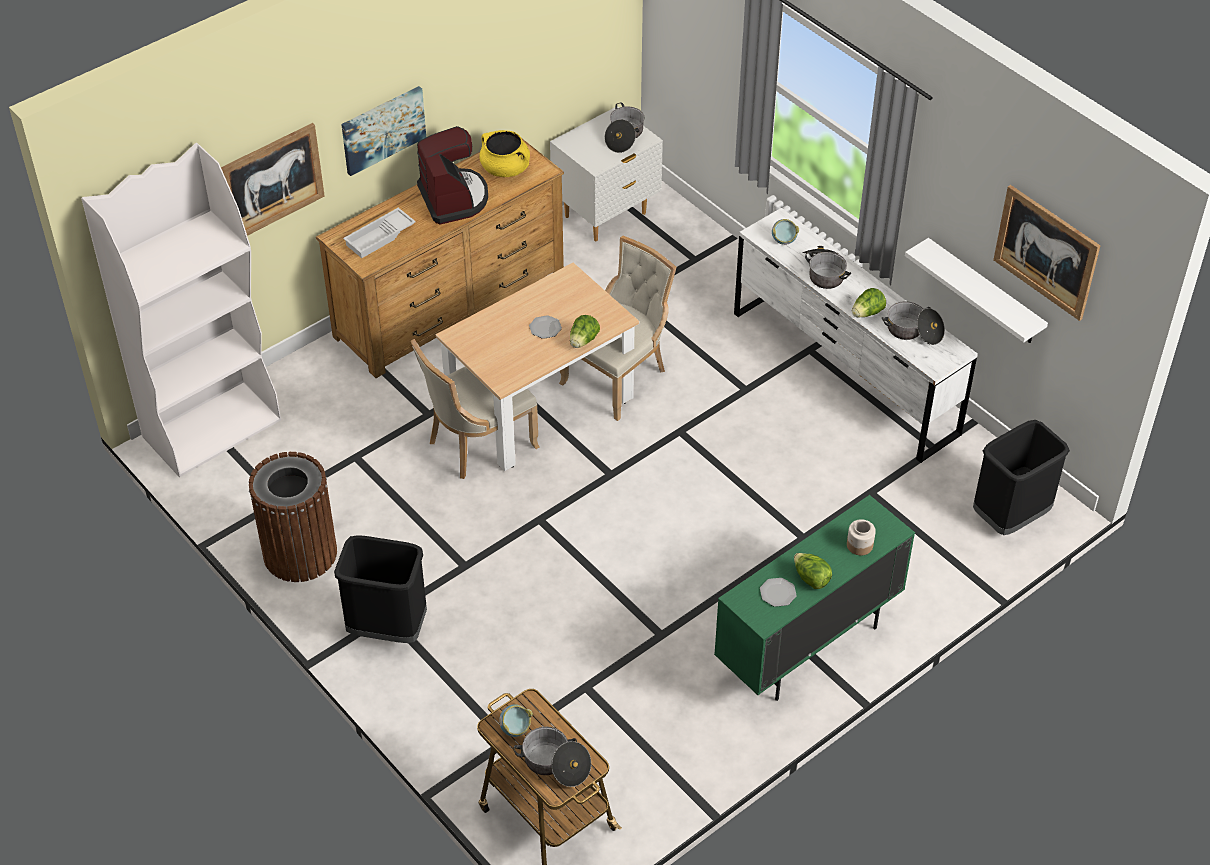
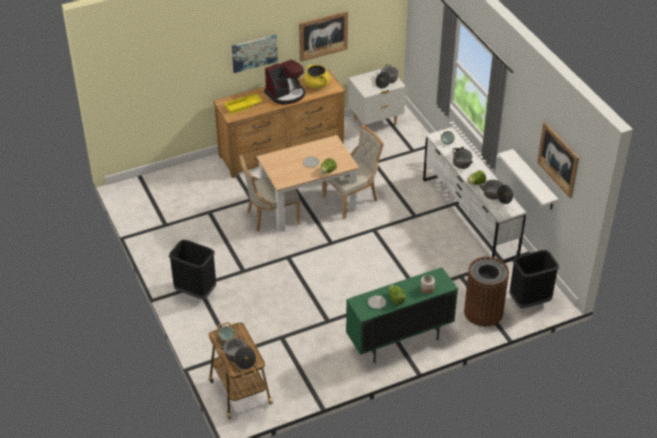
camera: 15 degrees right, 5 degrees down
(212, 427) = (146, 186): white bookcase -> none
(272, 181) = (191, 67): picture -> picture (323, 36)
(300, 553) = (166, 250): brown trash can -> brown trash can (483, 312)
(380, 237) = (243, 106): white tray -> yellow tray
(454, 198) = (286, 94): coffee machine -> coffee machine turned 60 degrees clockwise

